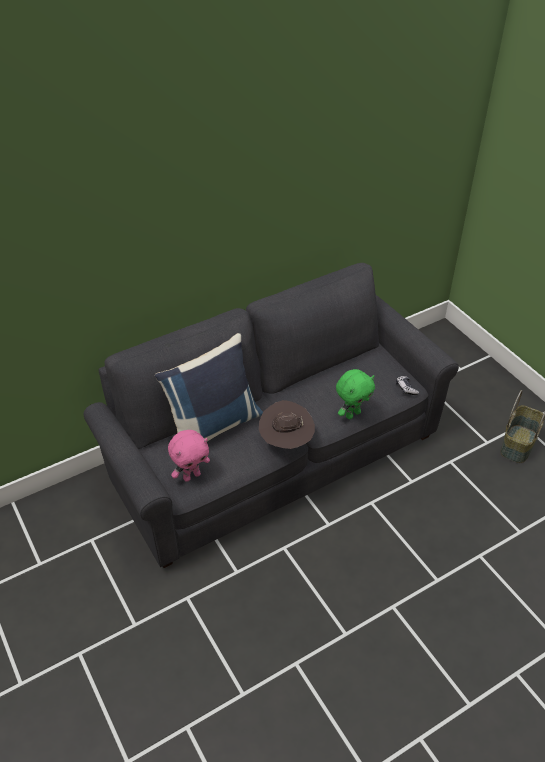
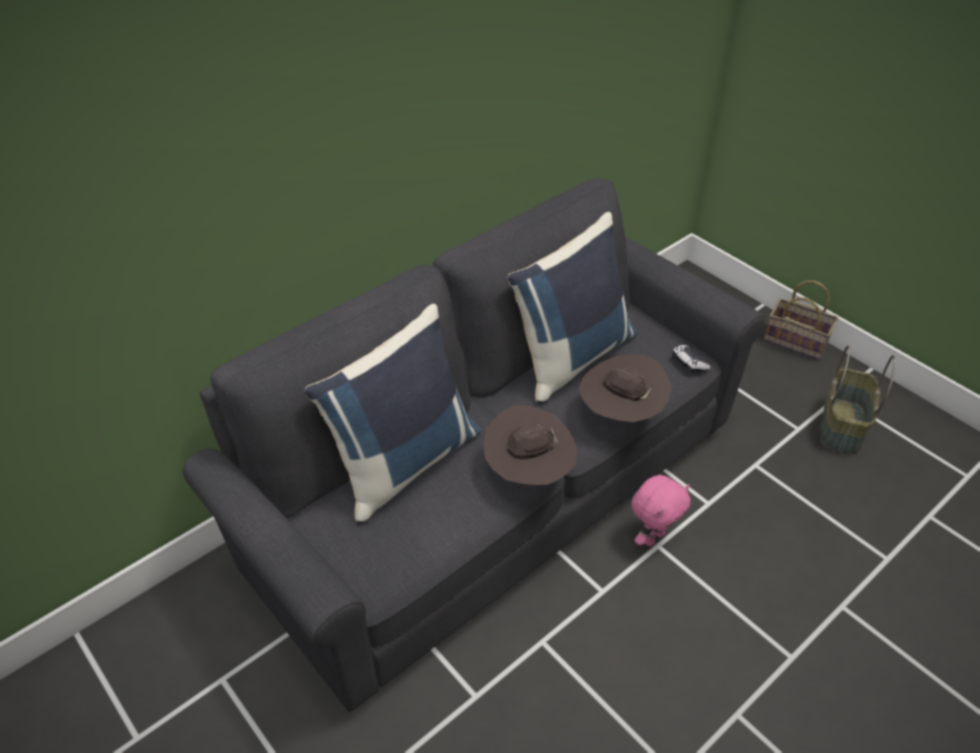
camera: 10 degrees left, 0 degrees up
(191, 475) = (385, 552): pink plush toy -> pink plush toy (653, 537)
(331, 375) = (571, 356): none -> blue pillow
(352, 414) = (620, 413): green plush toy -> brown hat
(505, 384) = (797, 341): none -> basket

